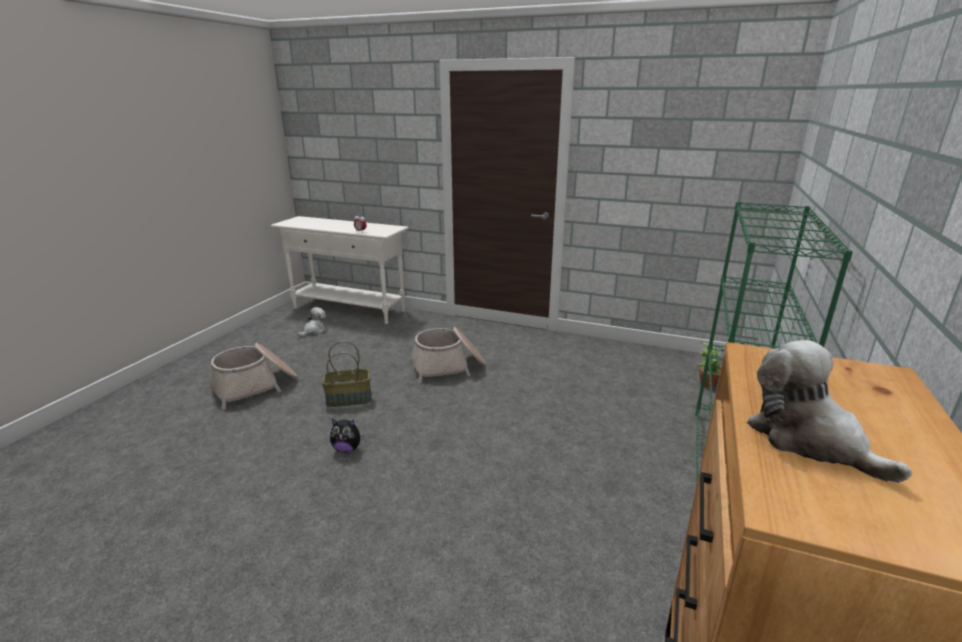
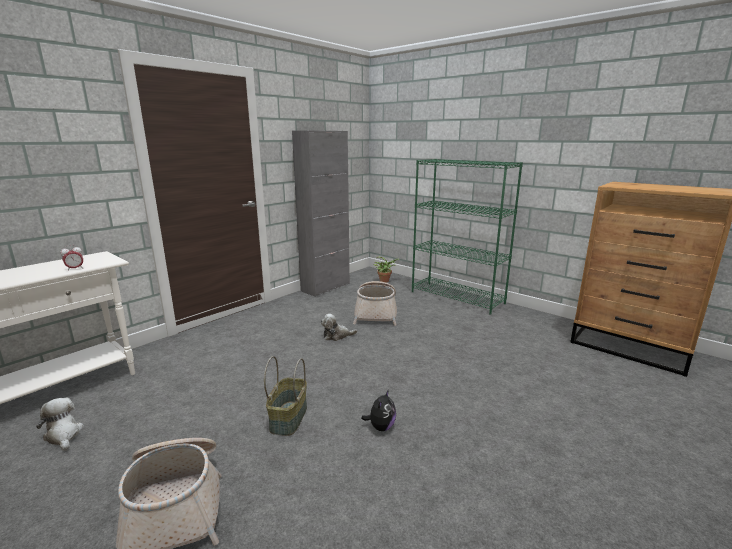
camera: 70 degrees left, 5 degrees down
(448, 367) = (279, 353): basket -> basket (376, 313)
(628, 350) = (325, 287): none -> grey cabinet
(808, 440) = (678, 189): plush toy -> plush toy (337, 336)

